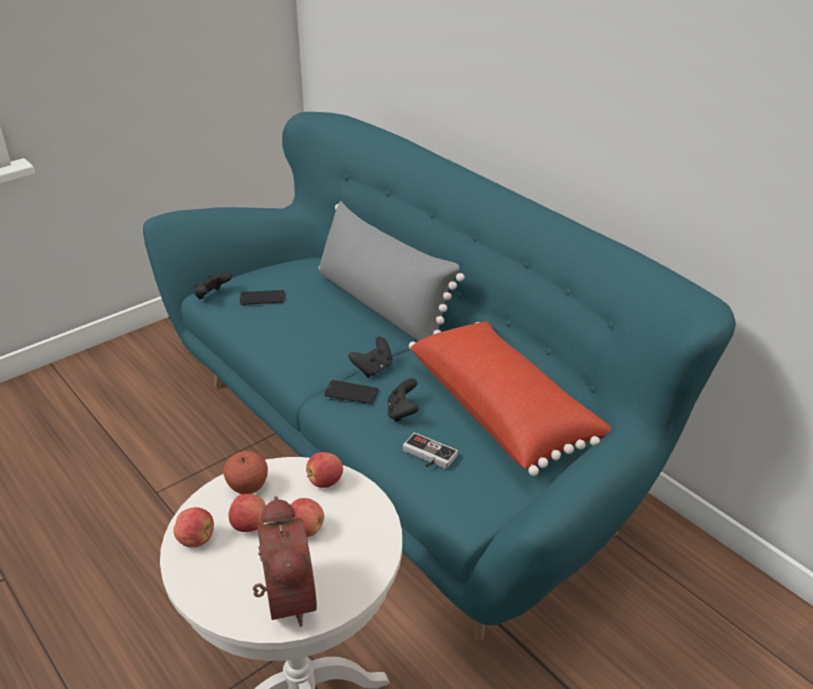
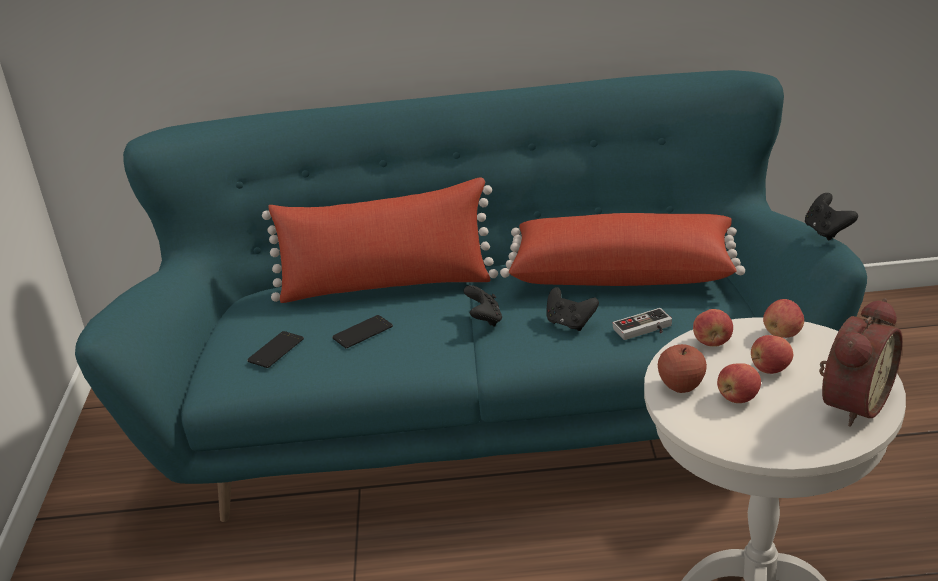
camera: 50 degrees left, 5 degrees down
(196, 539) = (733, 433): apple -> apple (782, 334)
(212, 296) = (219, 384): black game controller -> black game controller (827, 232)
(283, 599) = (852, 402): alarm clock -> alarm clock turned 105 degrees clockwise
(351, 393) = (507, 343): phone -> phone (363, 332)
(382, 306) = (386, 286): grey pillow -> red pillow

